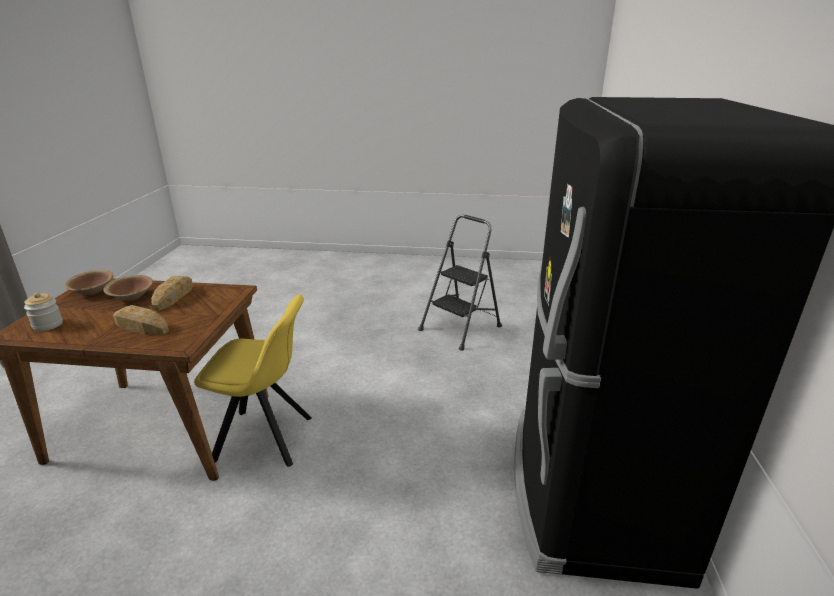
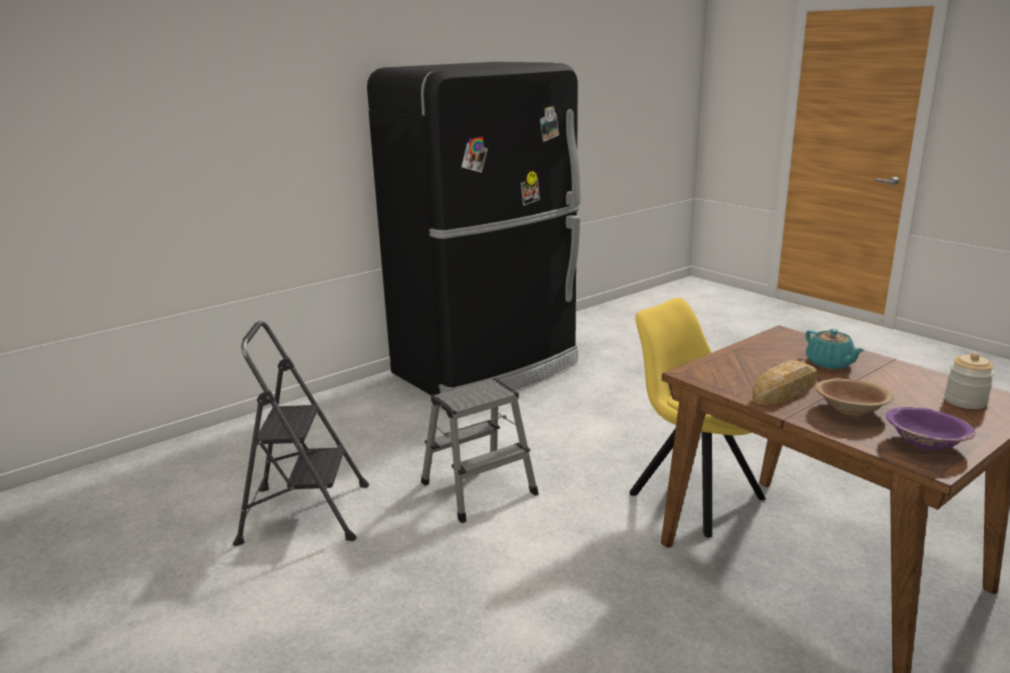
camera: 135 degrees left, 5 degrees down
(92, 291) = (925, 443): brown bowl -> purple bowl
(141, 326) = (830, 364): bread -> turquoise teapot
(403, 376) = (478, 488): none -> grey step ladder

